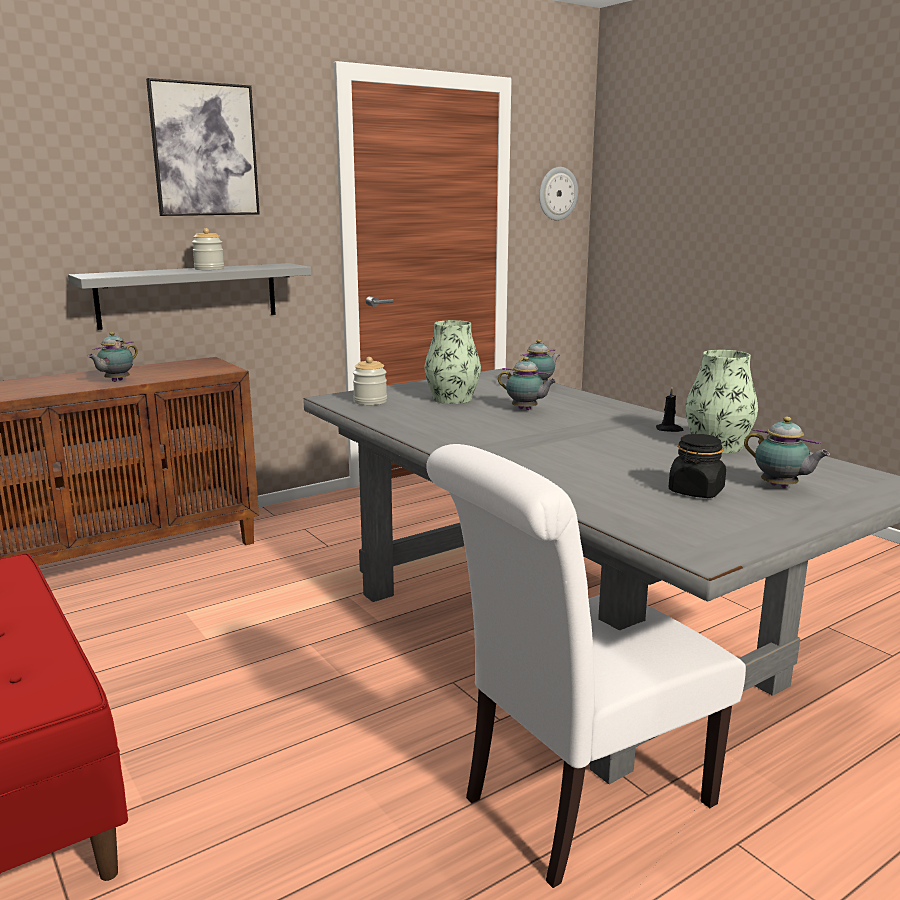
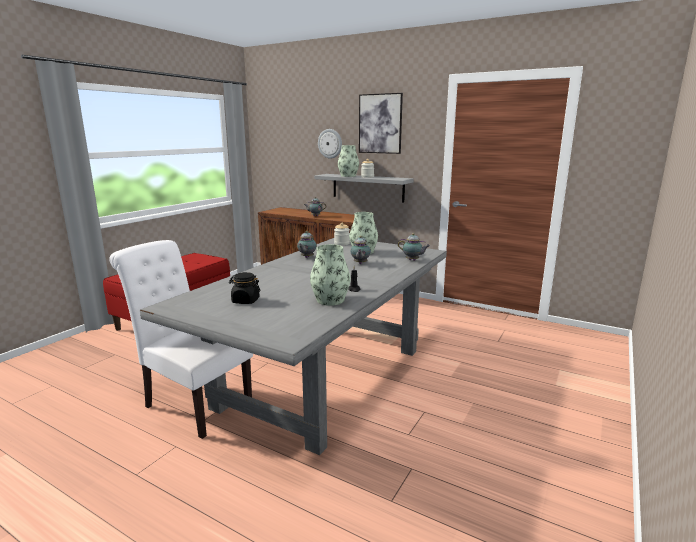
camera: 65 degrees right, 0 degrees up
(160, 271) = (348, 176): none -> vase
(557, 193) = (623, 147): wall clock -> wall clock (330, 143)
(781, 487) = (263, 316): teapot -> teapot (306, 257)

